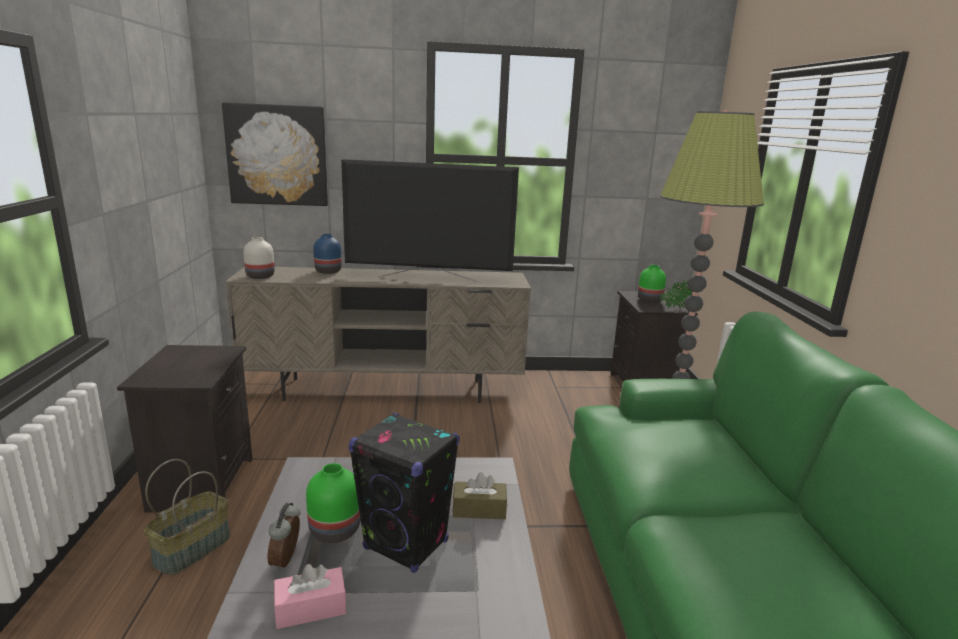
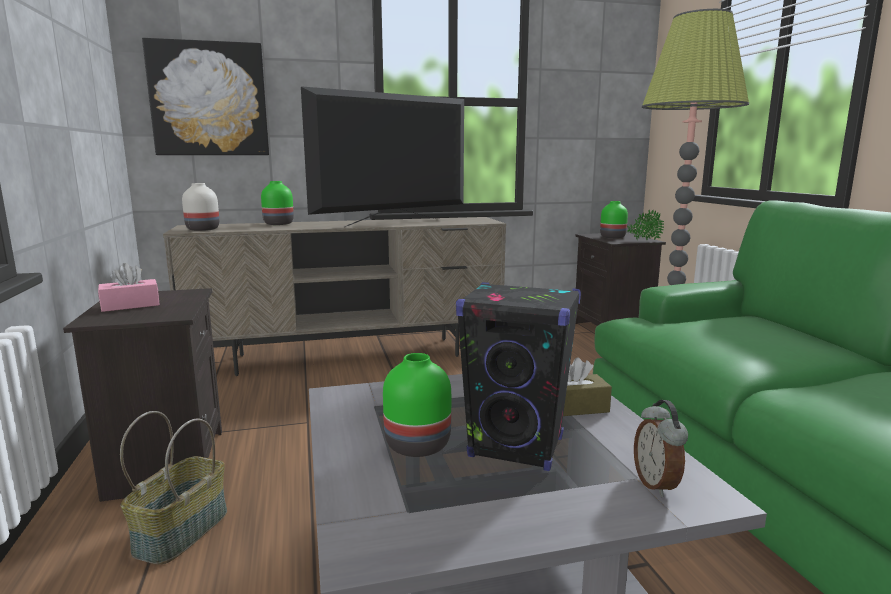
camera: 10 degrees left, 5 degrees down
(287, 561) = (377, 481): alarm clock -> alarm clock (657, 484)
(310, 608) = (444, 524): pink tissue box -> pink tissue box (130, 305)
(327, 271) = (277, 224): blue vase -> green vase
(428, 279) = (394, 223): television -> television turned 150 degrees clockwise

